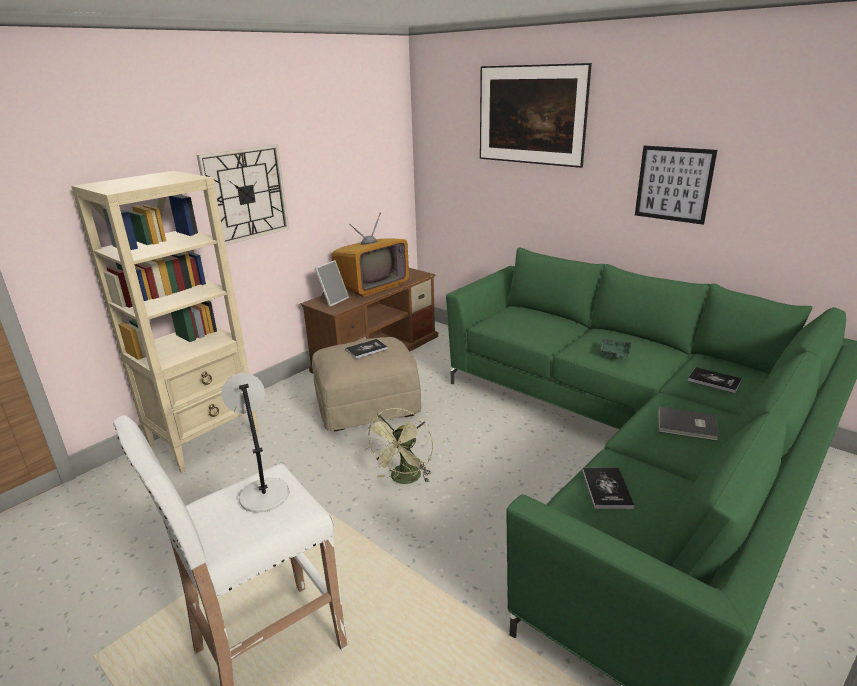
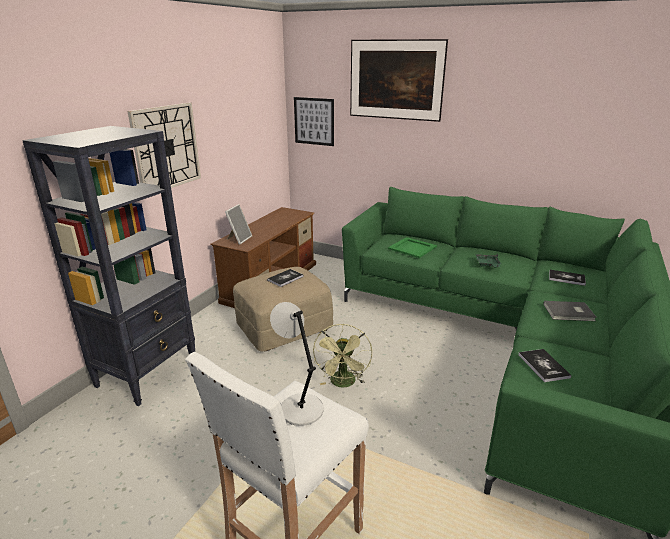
camera: 15 degrees left, 0 degrees up
(205, 439) = (148, 373): beige bookcase -> black bookcase
(372, 286) = (266, 225): television -> none
(531, 325) = (413, 248): none -> green tray
(673, 184) = (514, 133): picture -> picture (314, 121)

